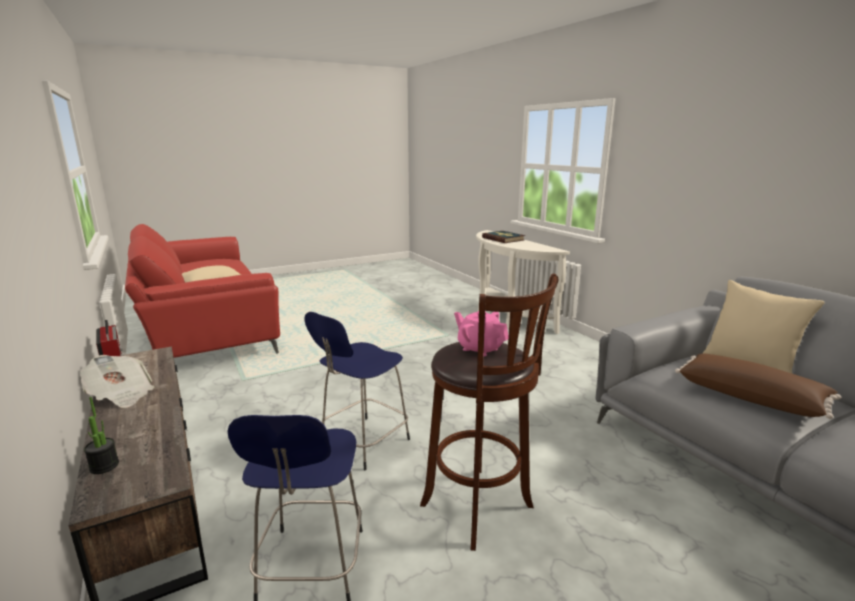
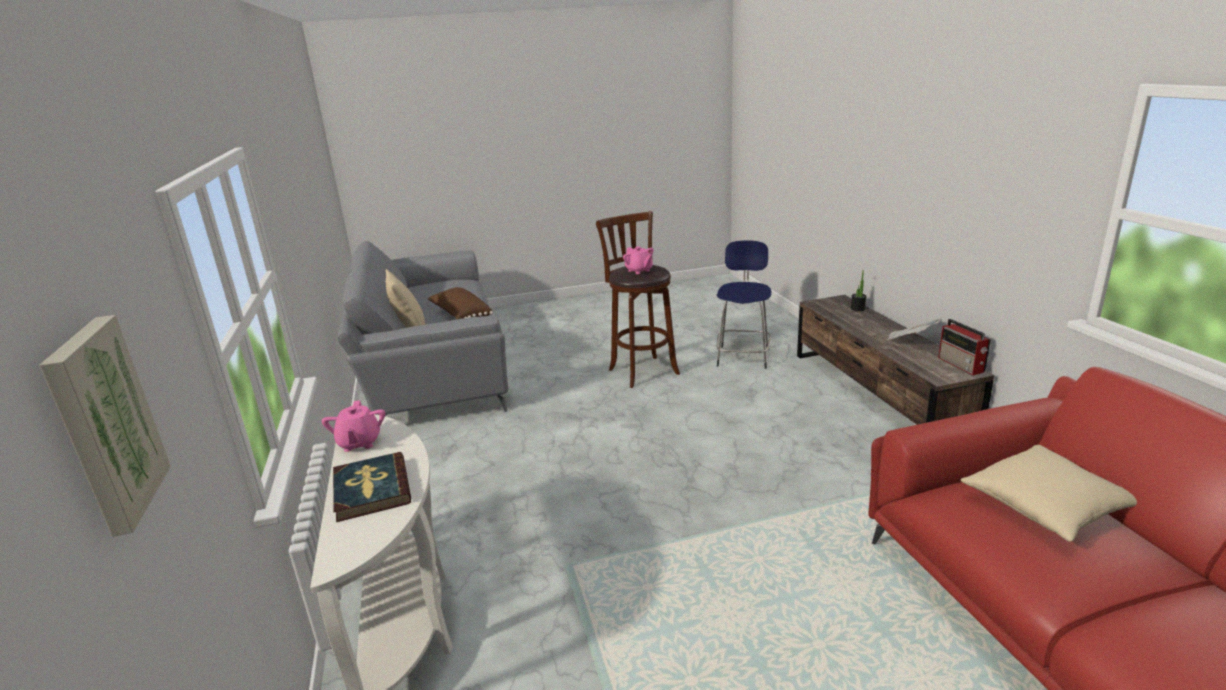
camera: 165 degrees left, 5 degrees up
(363, 443) = (718, 409): blue stool -> none
(478, 144) = (103, 424): none -> picture
(535, 245) = (359, 443): none -> pink teapot

